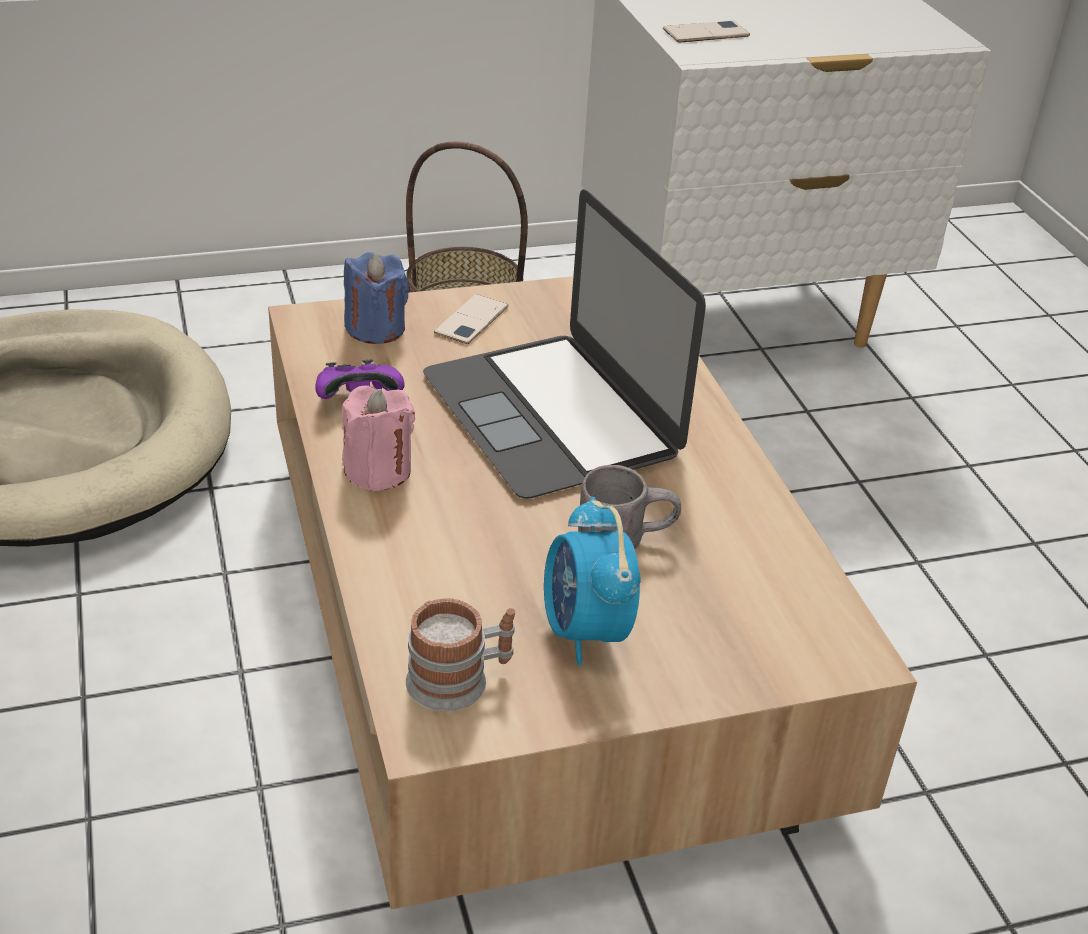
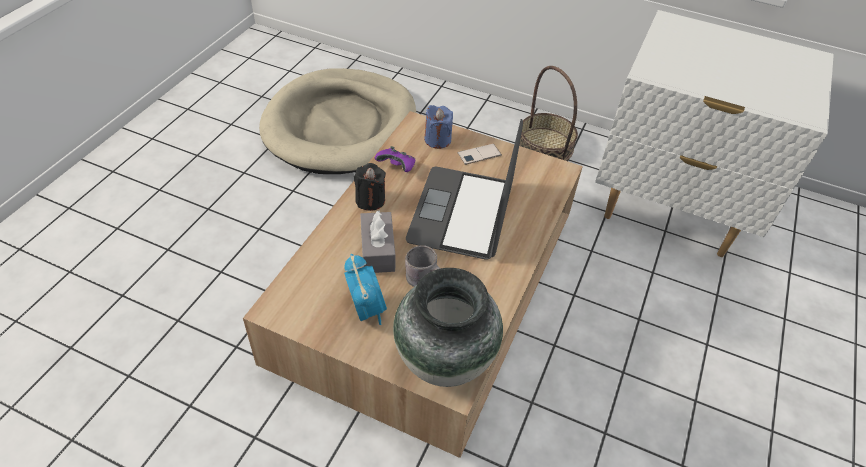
camera: 40 degrees right, 10 degrees up
(378, 471) = (370, 200): pink candle -> black candle
(460, 680) = (303, 298): mug -> none
(490, 537) = (377, 250): none -> grey tissue box
(585, 632) = (366, 309): alarm clock -> alarm clock turned 135 degrees clockwise
(706, 33) = (668, 62): phone -> none
(795, 629) = (445, 361): none -> vase

